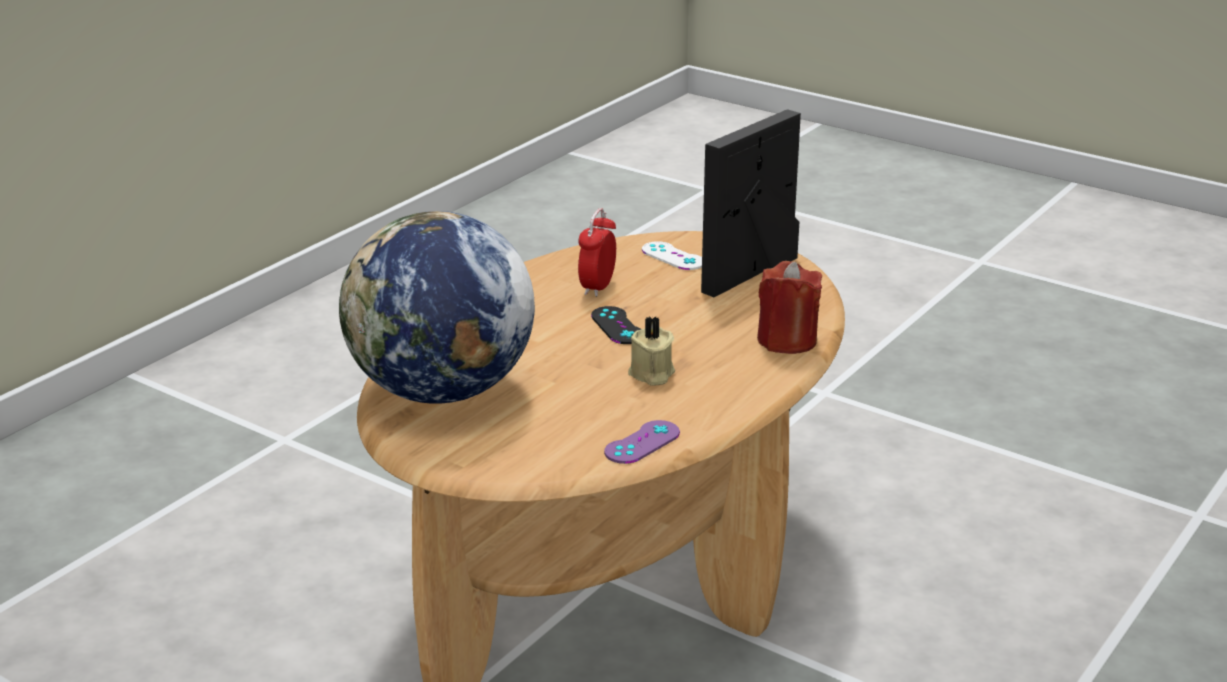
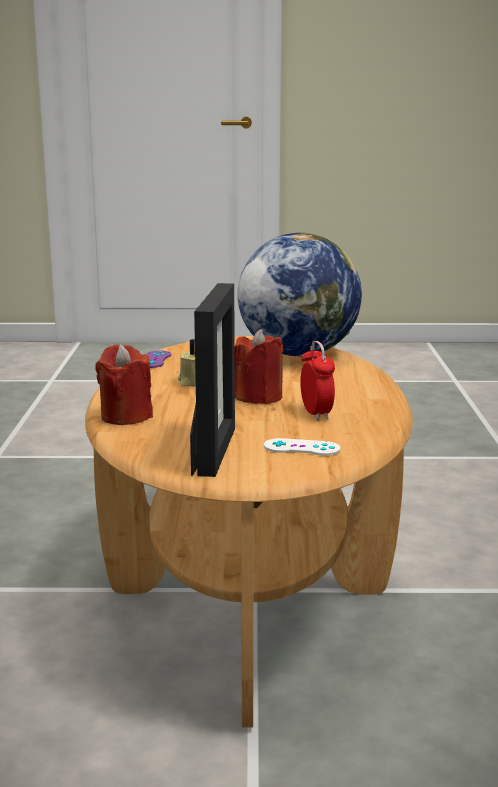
camera: 145 degrees right, 10 degrees down
(617, 326) = (258, 397): black game controller -> red candle

